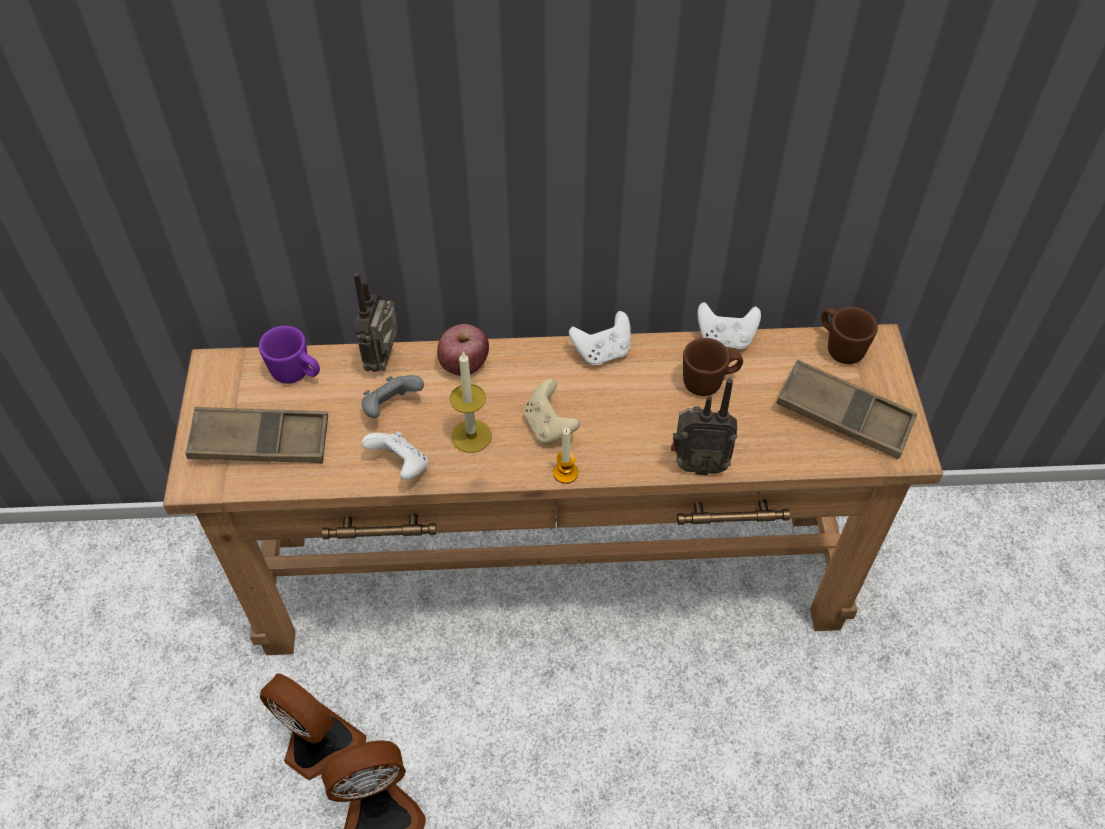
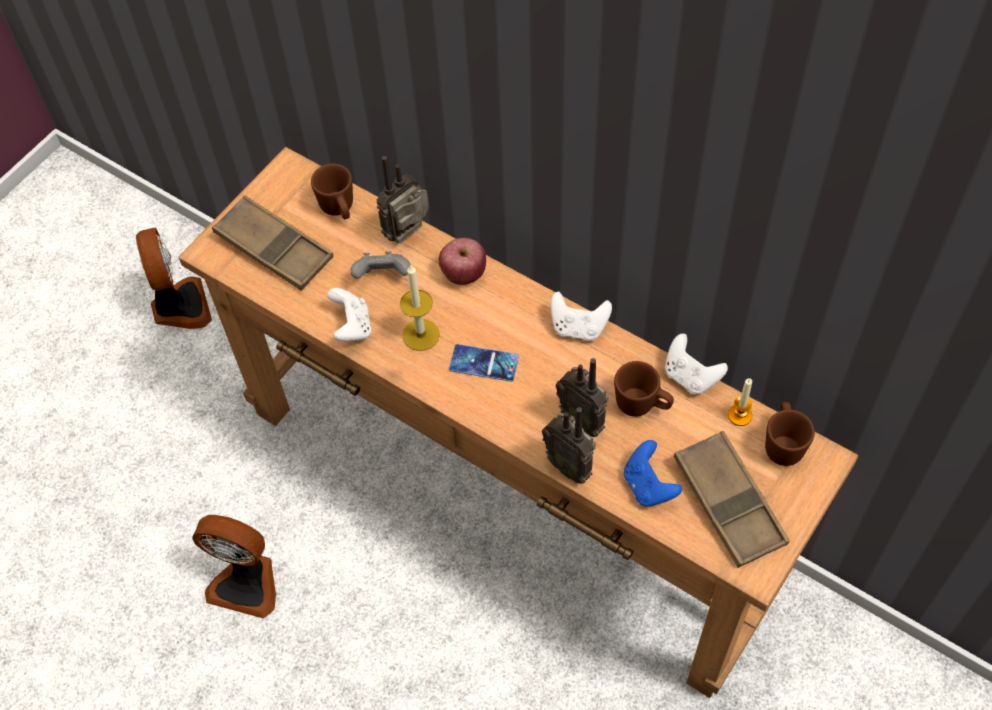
camera: 40 degrees right, 5 degrees up
(297, 374) = (339, 209): purple mug -> brown mug
(318, 744) = (243, 505): fan -> fan (179, 307)
(549, 426) = (484, 363): beige game controller -> phone
(565, 473) = (464, 407): candle -> candle (740, 415)
(674, 422) = (583, 420): none -> radio
(773, 441) = (648, 486): none -> blue game controller

